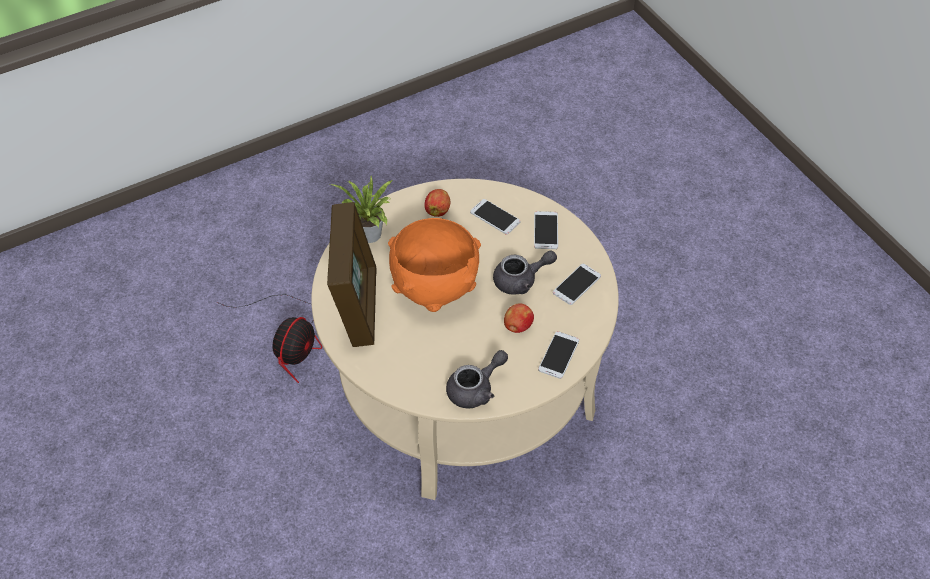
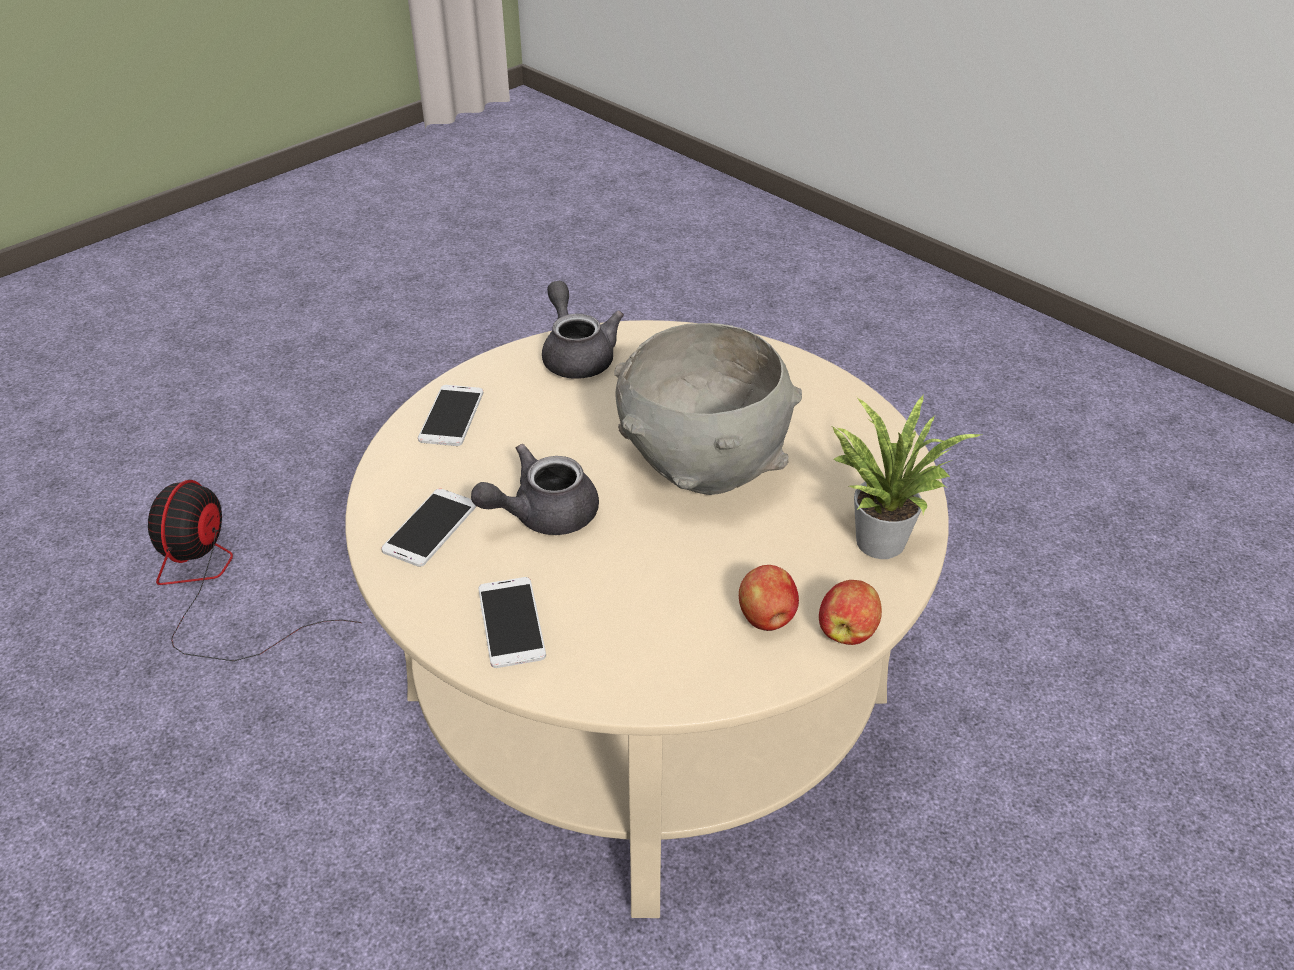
camera: 165 degrees right, 10 degrees down
(290, 341) = (988, 702): fan -> fan (216, 587)
(357, 306) = (823, 422): picture frame -> none
(434, 290) = (701, 470): orange bowl -> grey bowl
(476, 389) = (577, 355): grey teapot -> grey teapot turned 120 degrees clockwise
(495, 217) = (633, 630): phone -> none
(517, 327) = (531, 442): apple -> apple (847, 631)

